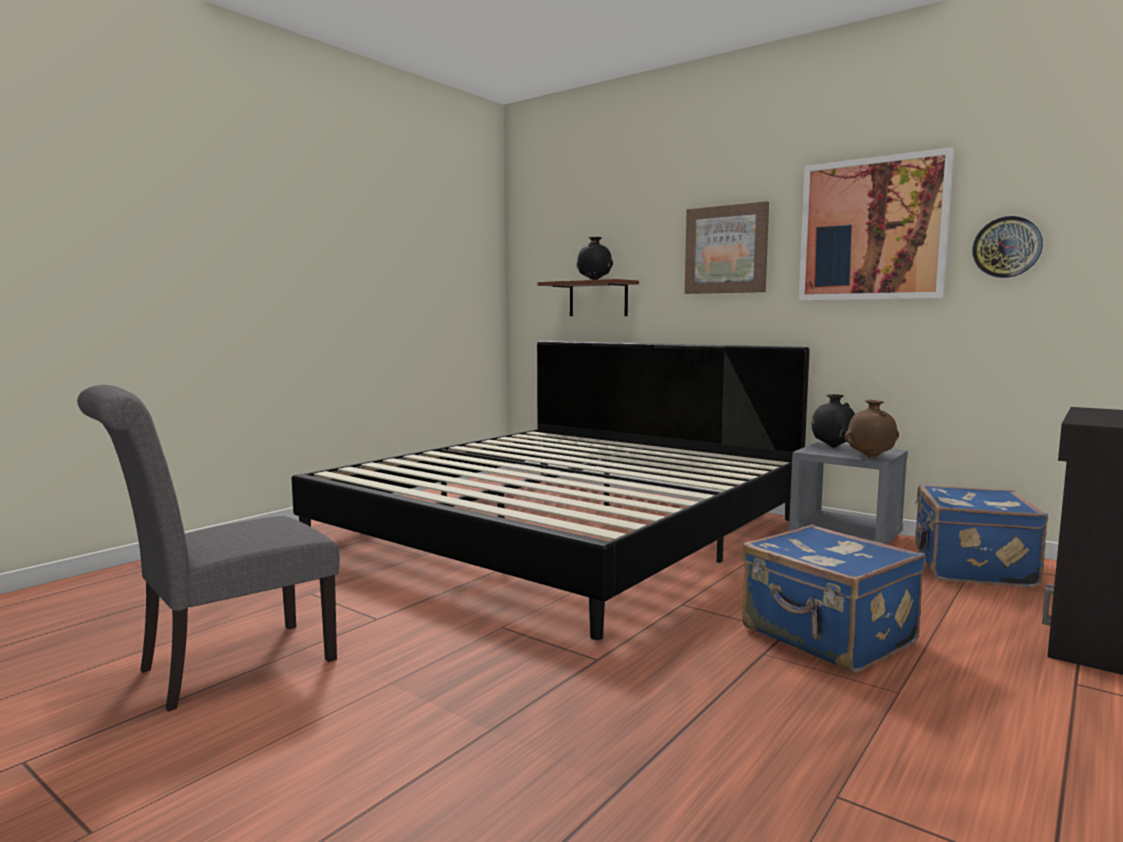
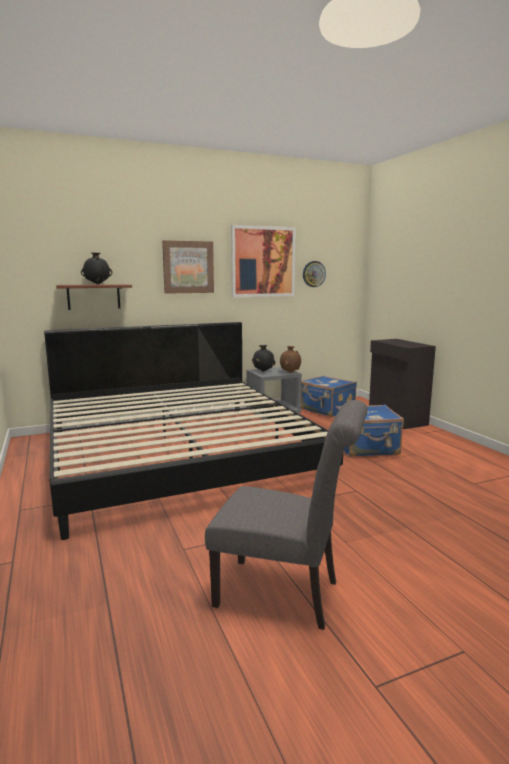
camera: 60 degrees left, 5 degrees up
(225, 667) = (285, 594): grey chair -> grey chair turned 60 degrees counterclockwise

